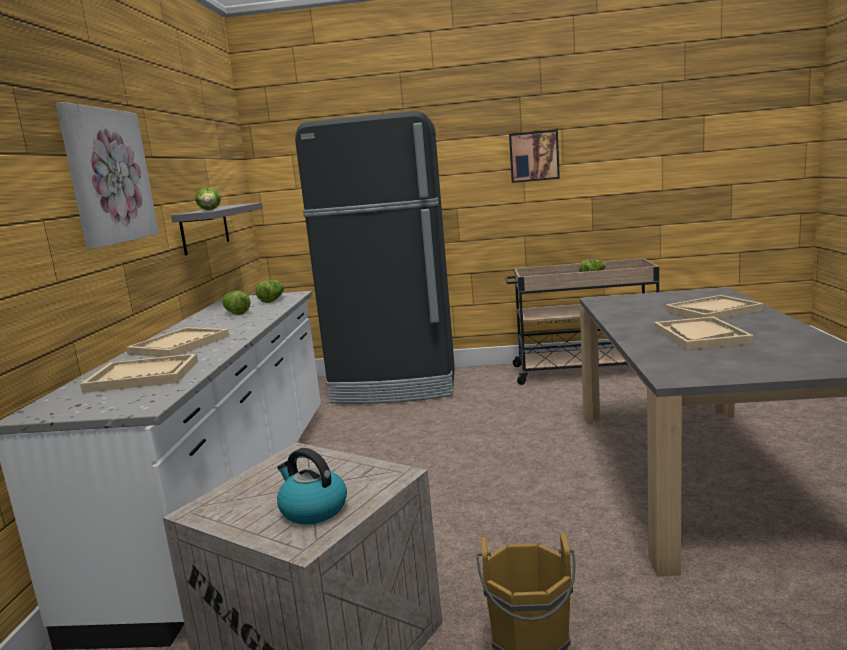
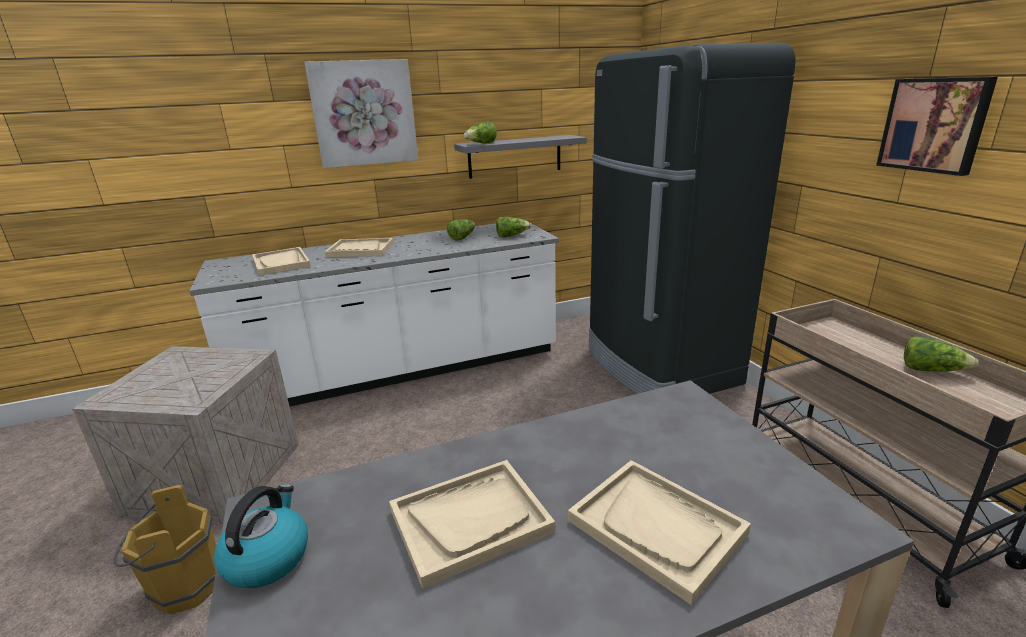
camera: 65 degrees right, 10 degrees up
(312, 510) = (151, 388): kettle -> kettle (267, 557)

